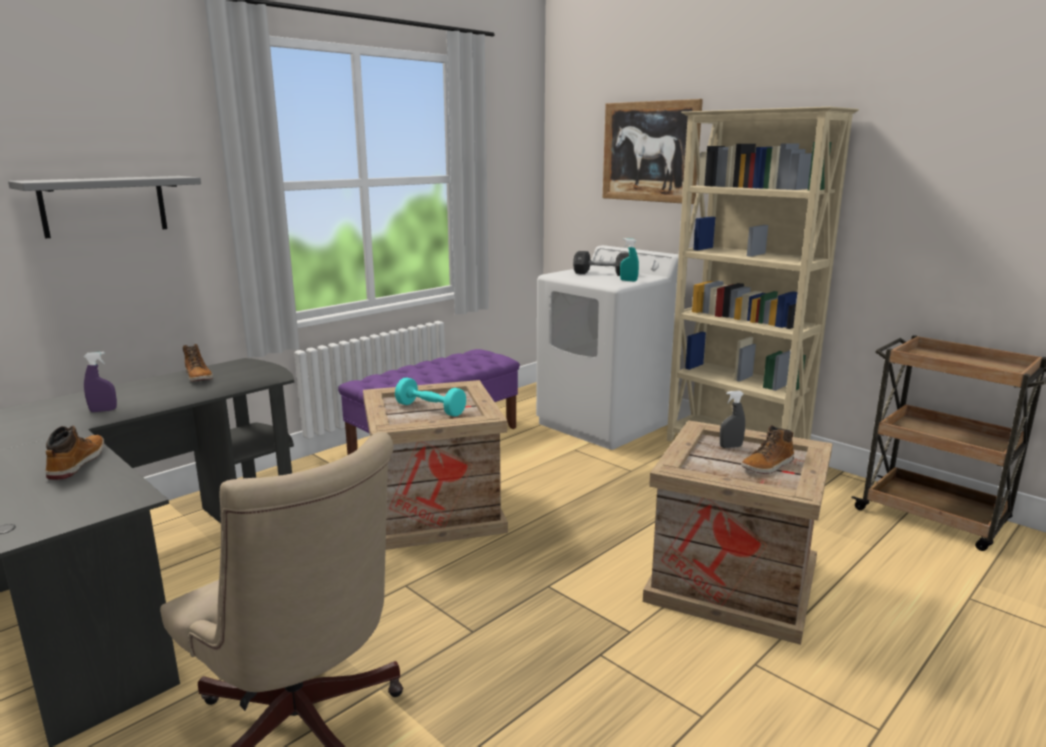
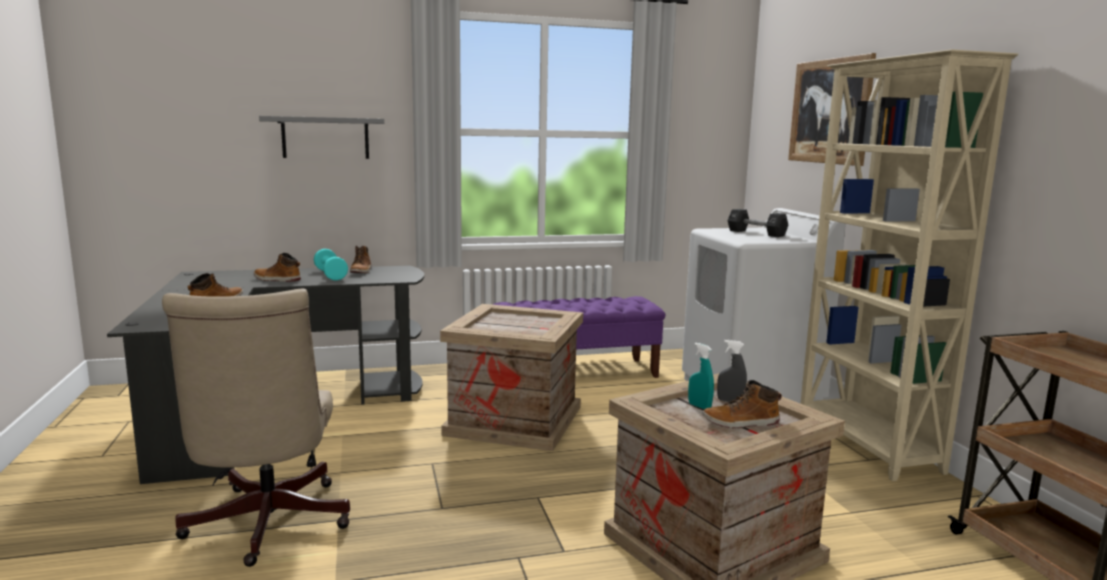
camera: 30 degrees right, 5 degrees down
(103, 410) = (277, 280): purple spray bottle -> boot
(430, 409) = (513, 325): turquoise dumbbell -> turquoise dumbbell (330, 275)
(628, 280) = (768, 240): turquoise spray bottle -> turquoise spray bottle (699, 406)

